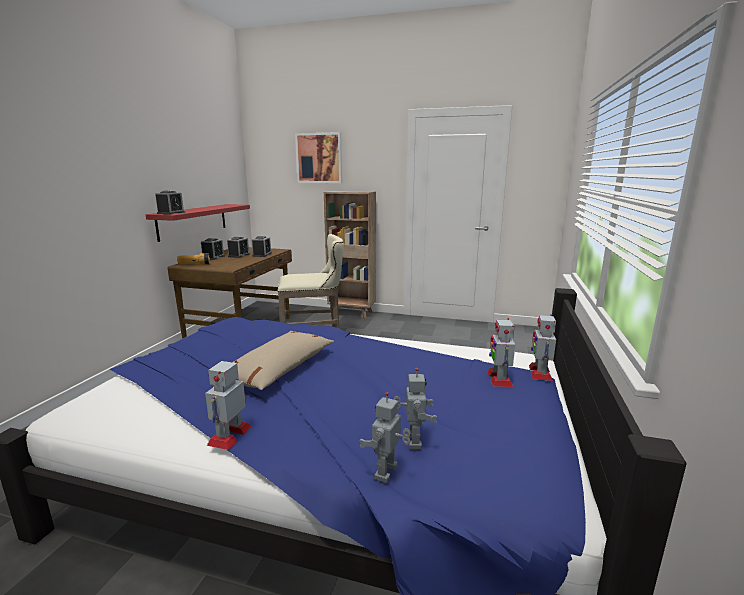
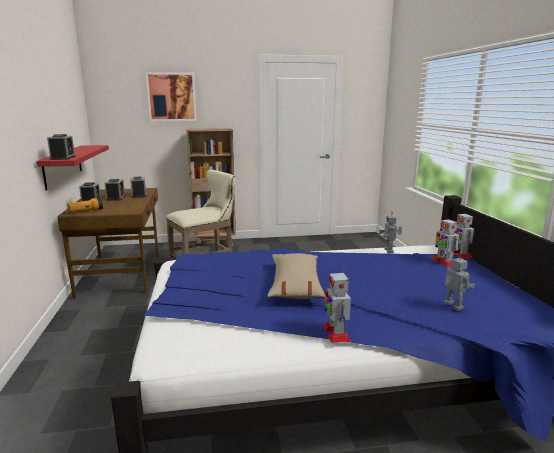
camera: 25 degrees left, 0 degrees up
(387, 473) = (465, 325): toy robot -> toy robot (389, 251)

